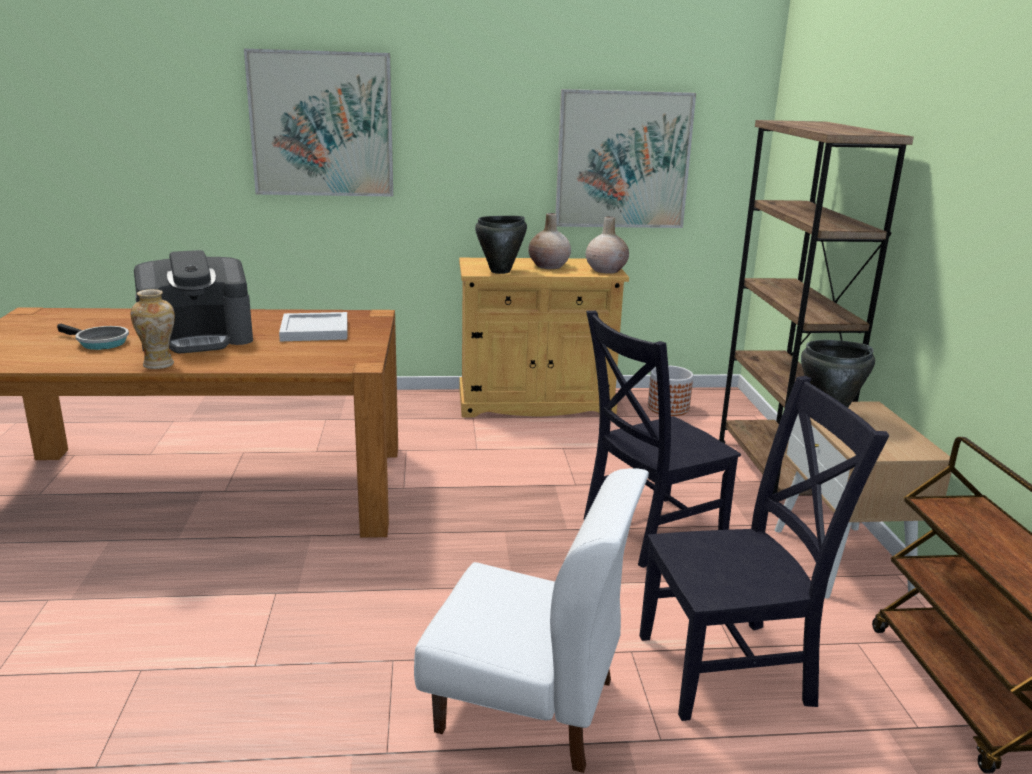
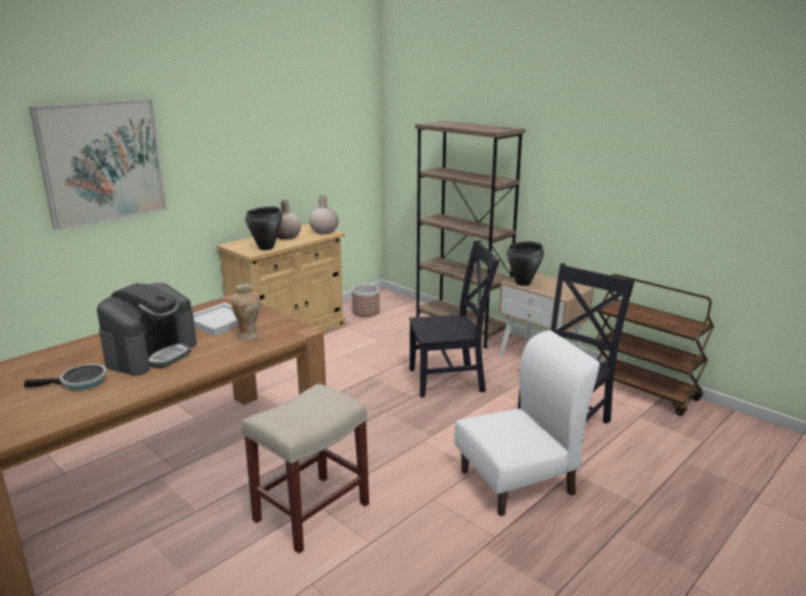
camera: 40 degrees left, 0 degrees up
(159, 364) = (170, 379): vase -> vase (249, 336)
(255, 598) = (310, 513): none -> beige stool
(623, 160) = (307, 156): picture -> none
(648, 531) = (450, 380): black chair -> black chair turned 120 degrees counterclockwise

